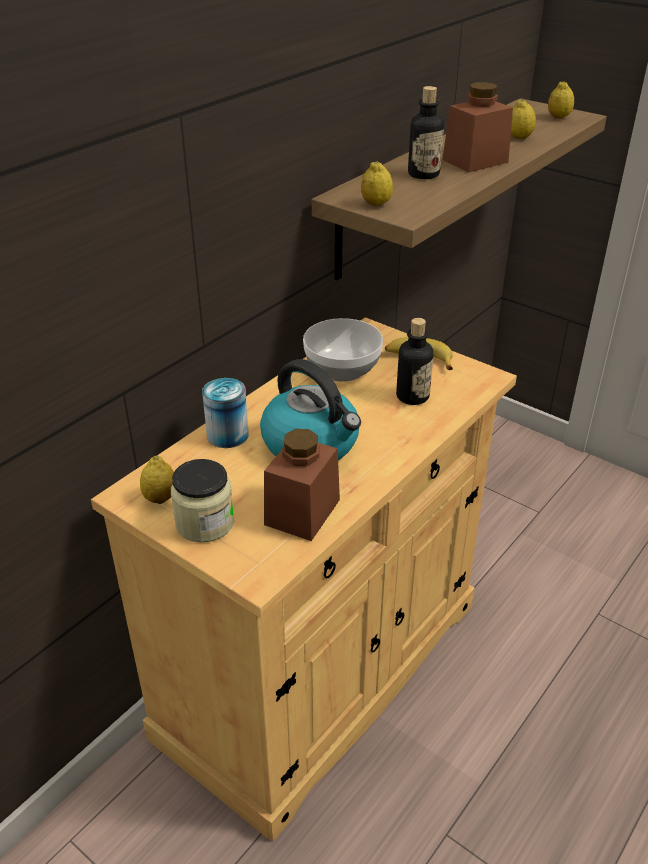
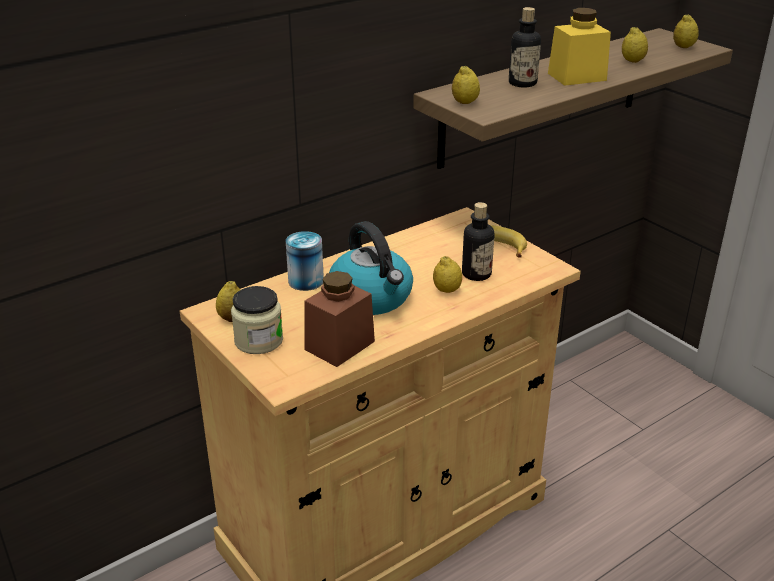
camera: 15 degrees right, 5 degrees down
(343, 369) = (427, 244): bowl -> none
(390, 421) = (447, 290): none -> lemon
(475, 161) = (577, 77): brown jar -> yellow jar

